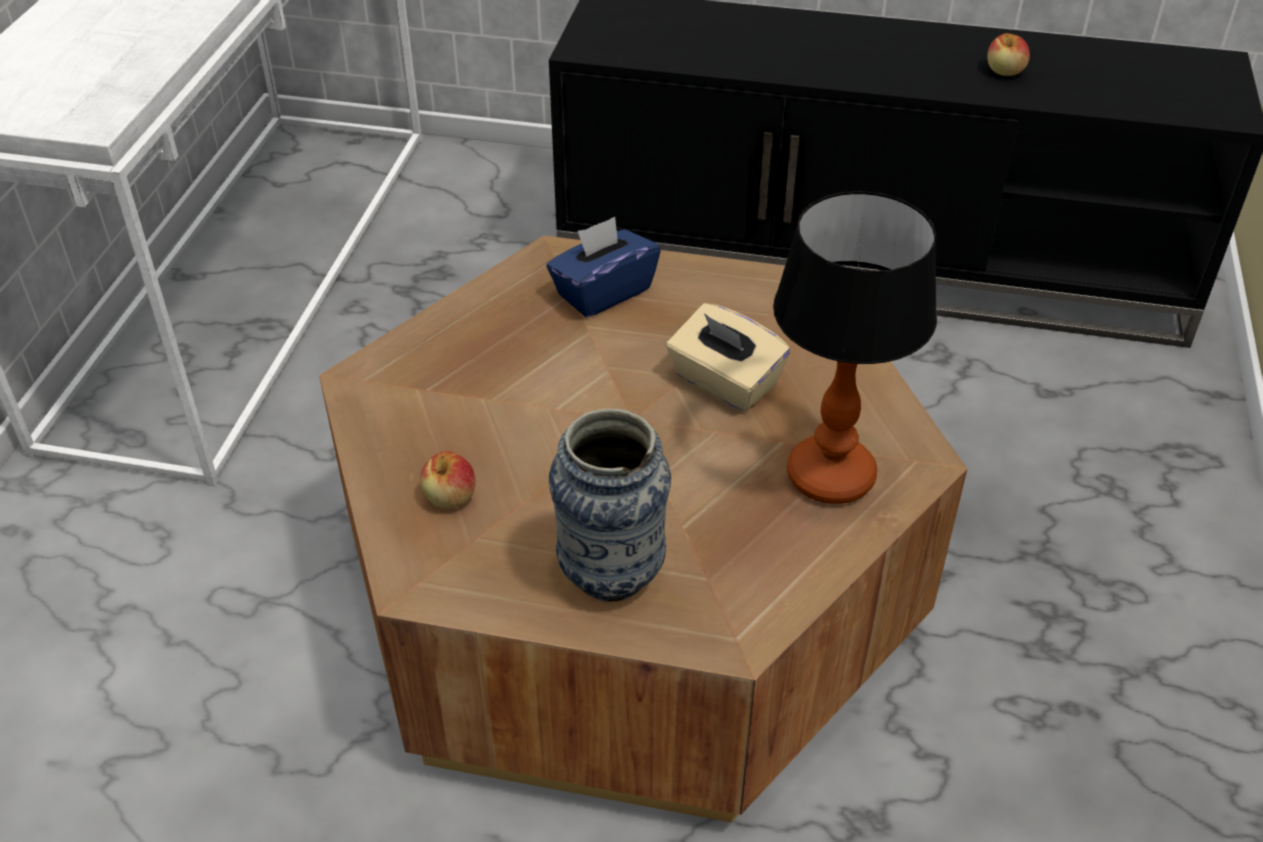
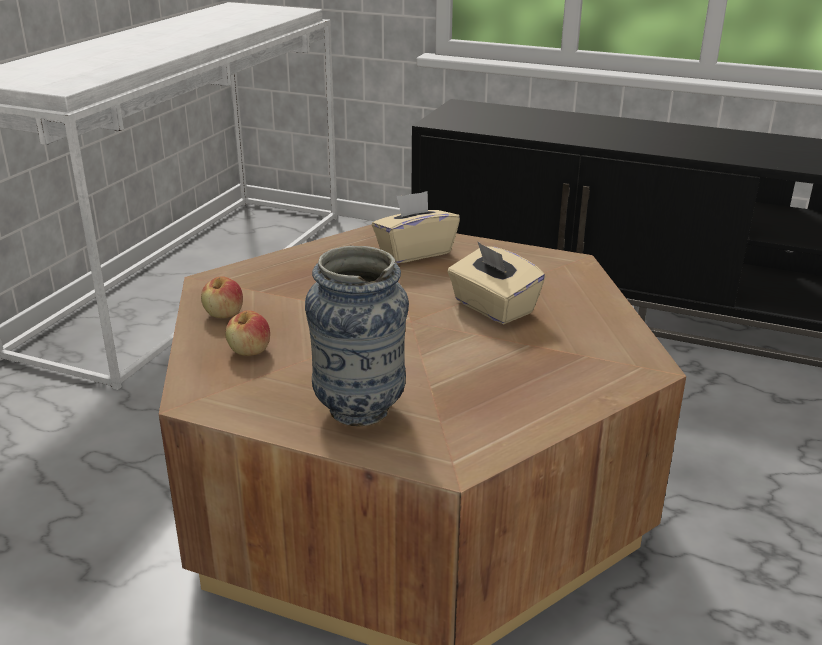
camera: 10 degrees right, 15 degrees down
(603, 292) = (414, 252): blue tissue box -> beige tissue box
(830, 478) = (565, 369): table lamp -> none
(1005, 71) = (751, 149): apple -> apple (224, 314)

